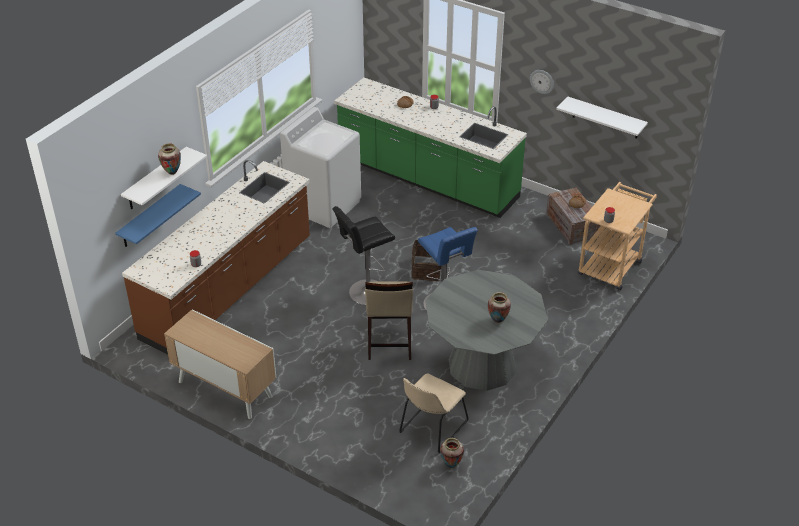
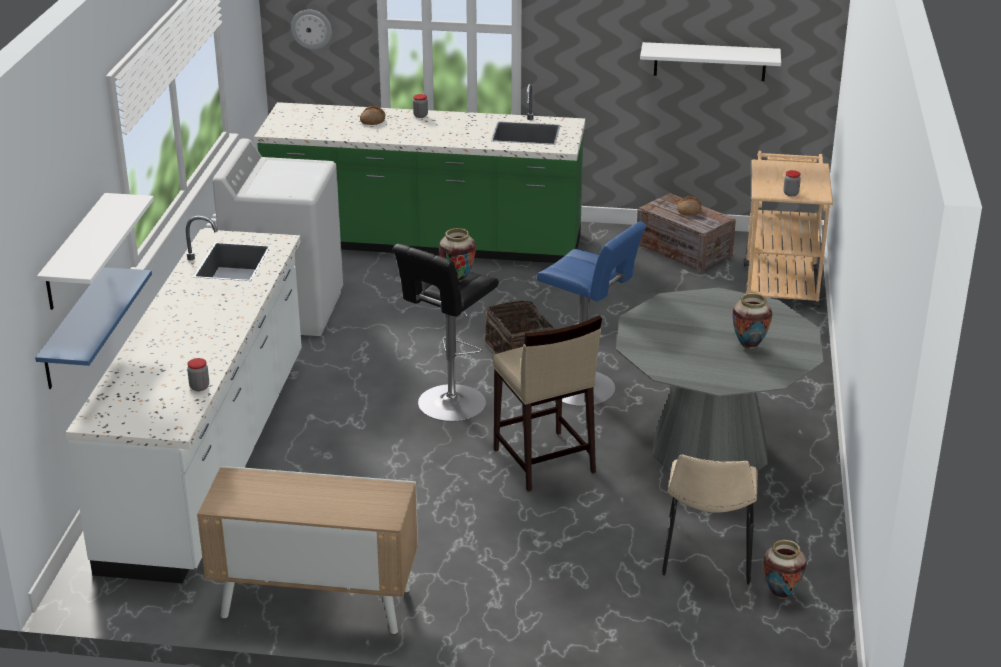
camera: 25 degrees left, 10 degrees down
(172, 172) = (111, 229): vase -> vase (458, 279)
(229, 289) = (210, 458): brown counter -> white counter
(542, 81) = (596, 28): wall clock -> wall clock (311, 29)

